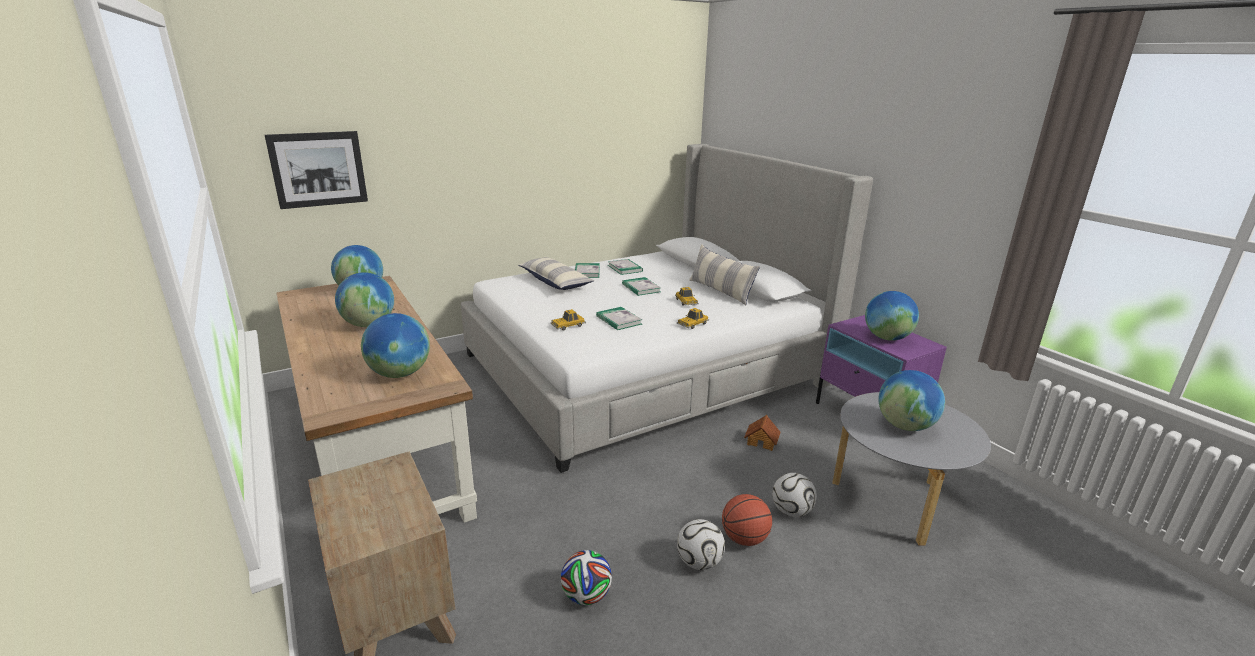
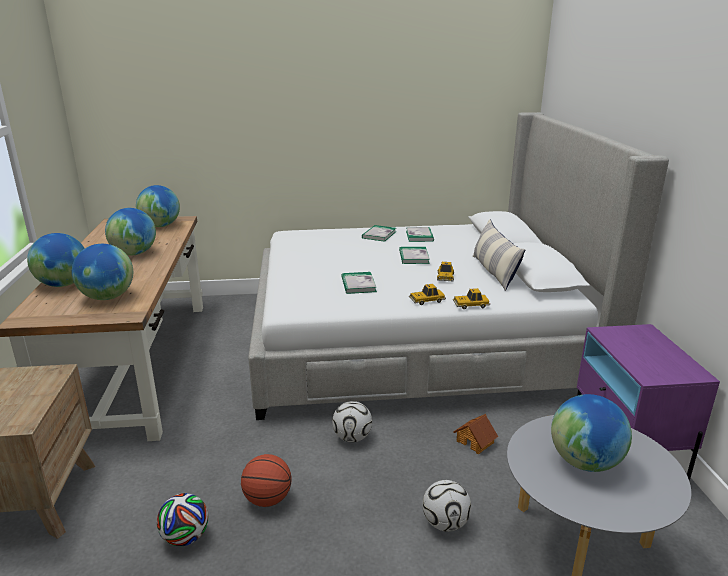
camera: 25 degrees right, 0 degrees up
(318, 169) = (148, 119): picture -> none
(555, 282) = (339, 240): pillow -> none
(568, 325) = (306, 282): toy car -> toy car (471, 305)
(699, 562) = (308, 543): football -> football (352, 437)
(744, 539) = (371, 535): basketball -> basketball (267, 499)
(887, 338) = (645, 356): globe -> globe (63, 284)

